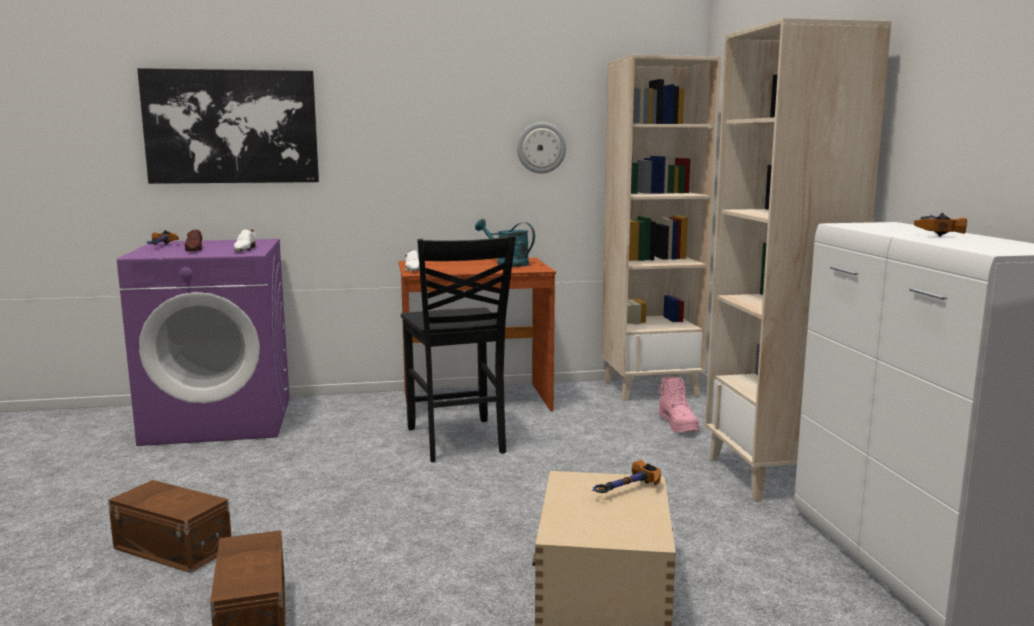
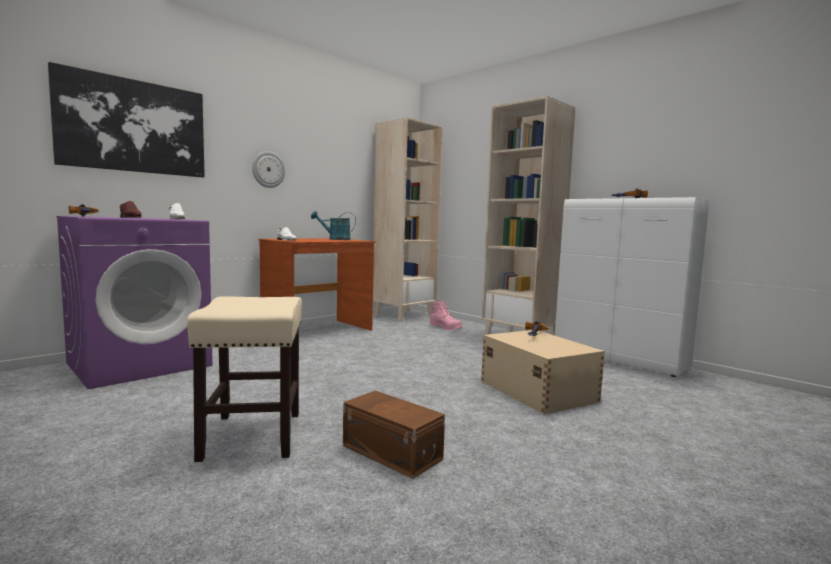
camera: 35 degrees left, 5 degrees down
(173, 547) = (252, 435): brown storage box -> beige stool
(457, 441) = (344, 349): black chair -> none
(541, 148) = (341, 169): wall clock -> wall clock (268, 169)

